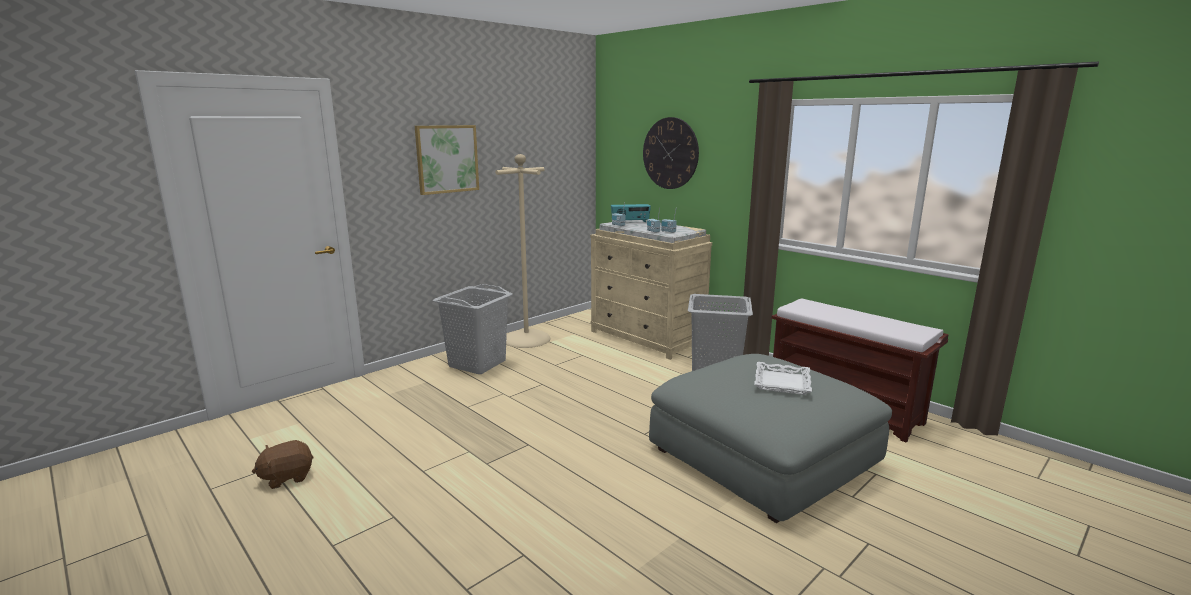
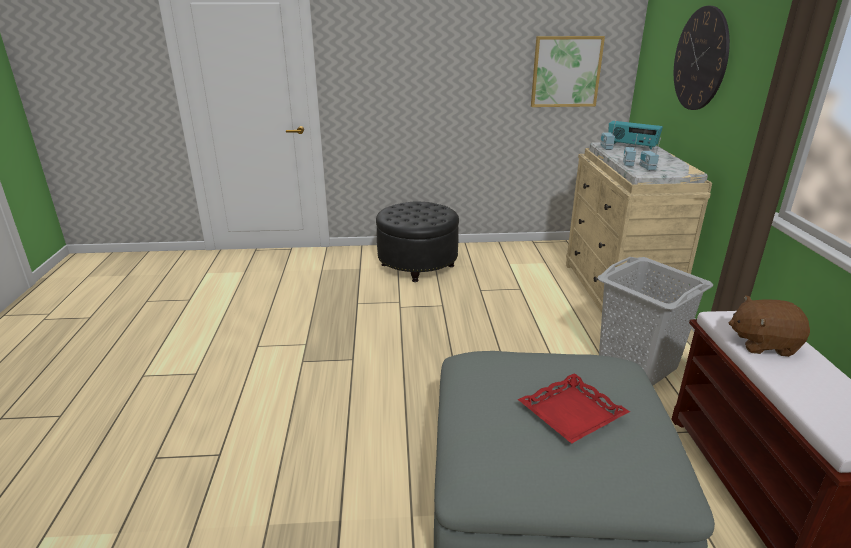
camera: 40 degrees right, 10 degrees up
(287, 477) = (187, 311): brown plush toy -> brown plush toy (762, 343)
(447, 159) = (427, 49): picture -> picture (566, 71)
(477, 364) = (417, 265): grey laundry basket -> black ottoman
(526, 339) = (491, 254): beige clothes rack -> none
(782, 383) = (572, 414): white tray -> red tray

